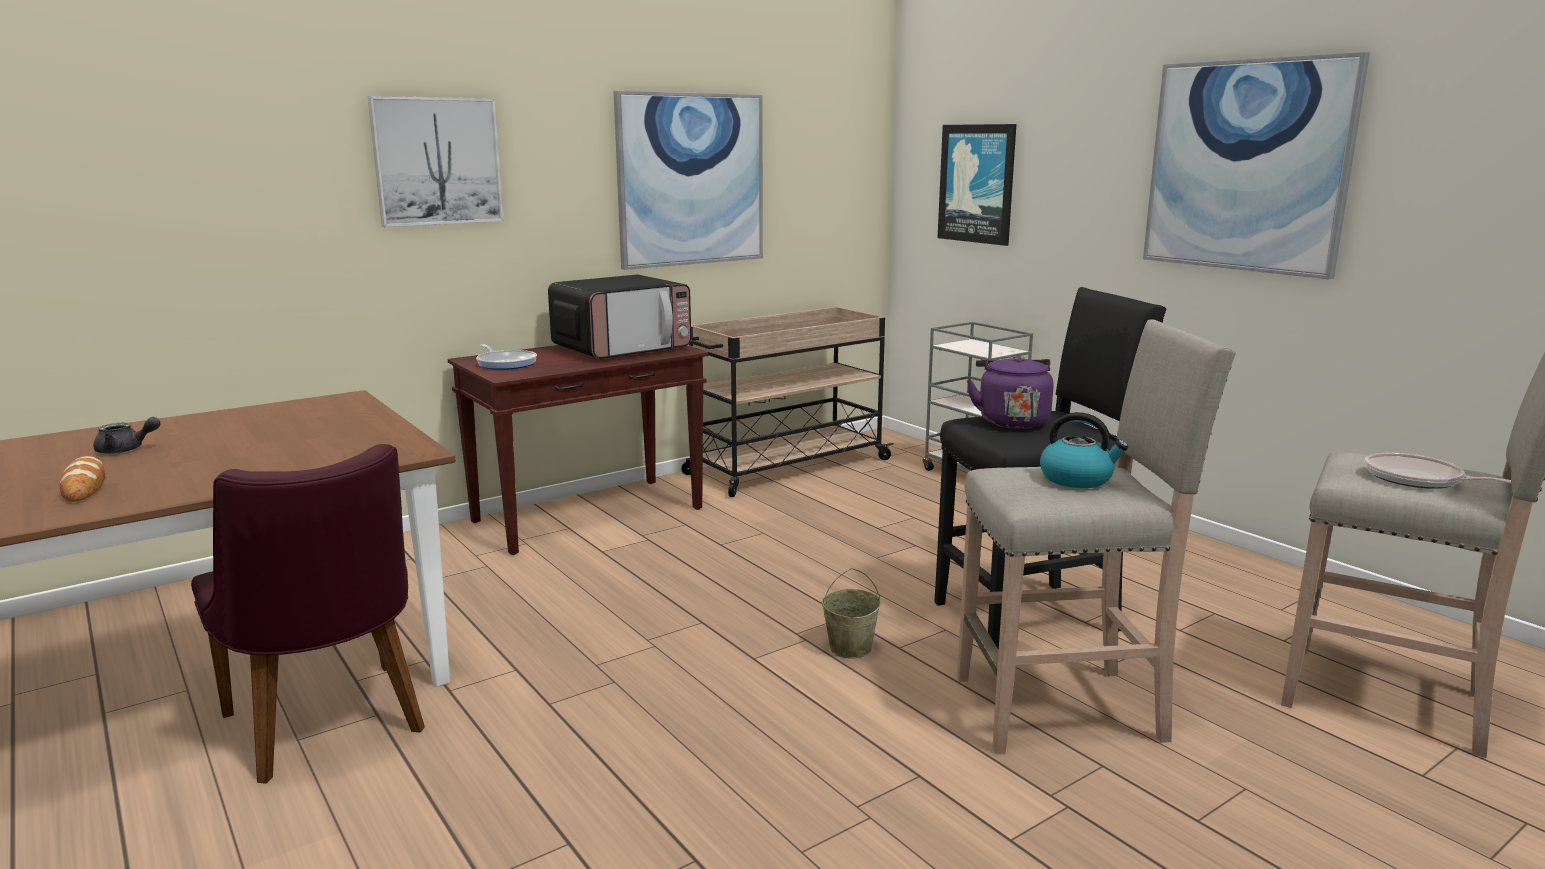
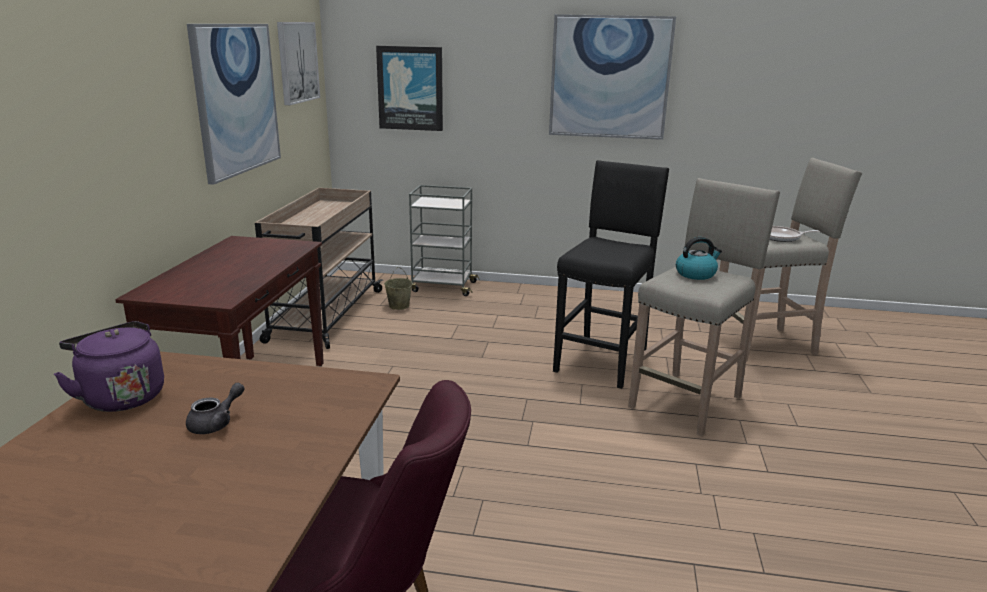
camera: 45 degrees left, 5 degrees up
(84, 485) = (160, 541): bread -> none
(126, 450) = (78, 494): grey teapot -> grey teapot (216, 423)
(437, 161) = (79, 103): picture -> picture (297, 62)
(506, 363) = (188, 289): frying pan -> none
(622, 348) = (250, 253): microwave -> none
(850, 648) = (560, 415): beige bucket -> beige bucket (398, 306)
(1011, 421) = (593, 248): purple kettle -> purple kettle (121, 396)

